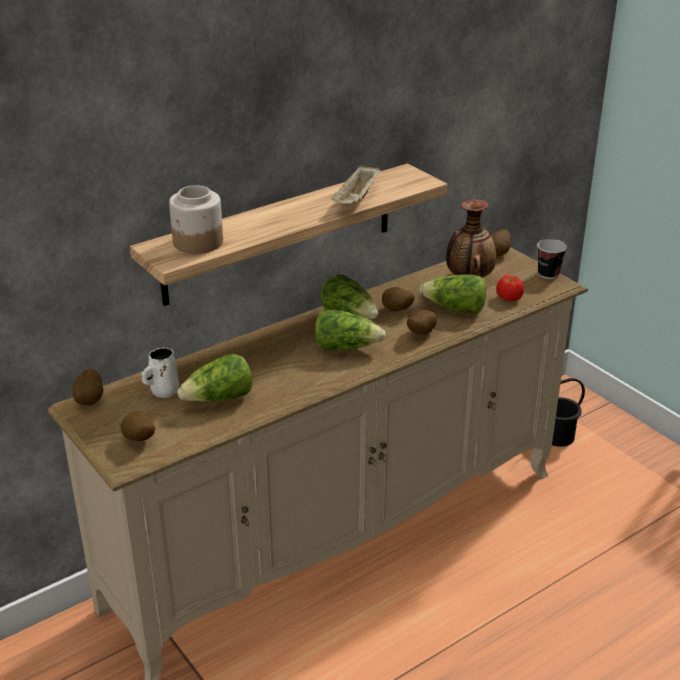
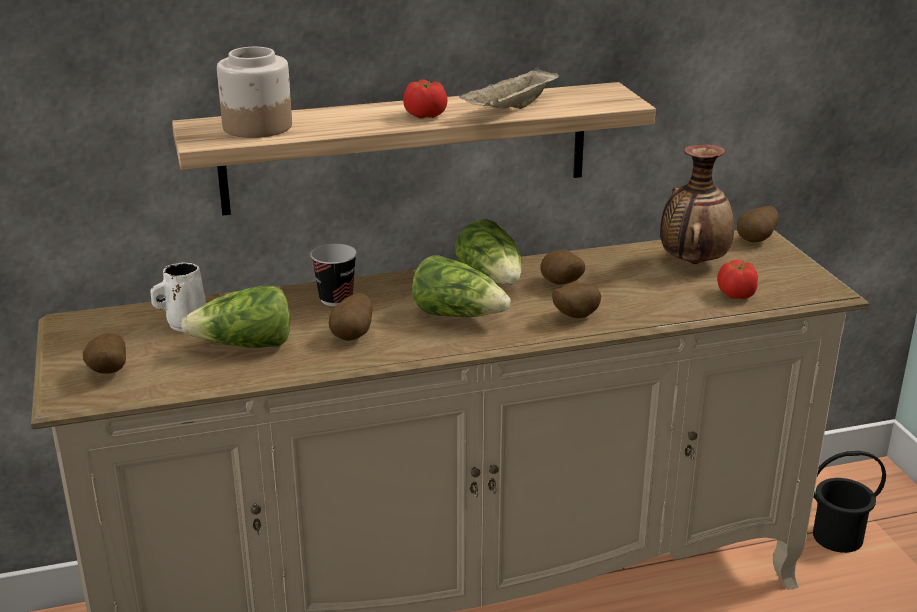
camera: 20 degrees right, 5 degrees down
(91, 400) = (91, 318): potato -> potato (353, 336)
(305, 214) = (425, 116): none -> tomato
(455, 309) = (646, 295): lettuce -> none
(548, 274) = (816, 275): cup -> cup (336, 299)

